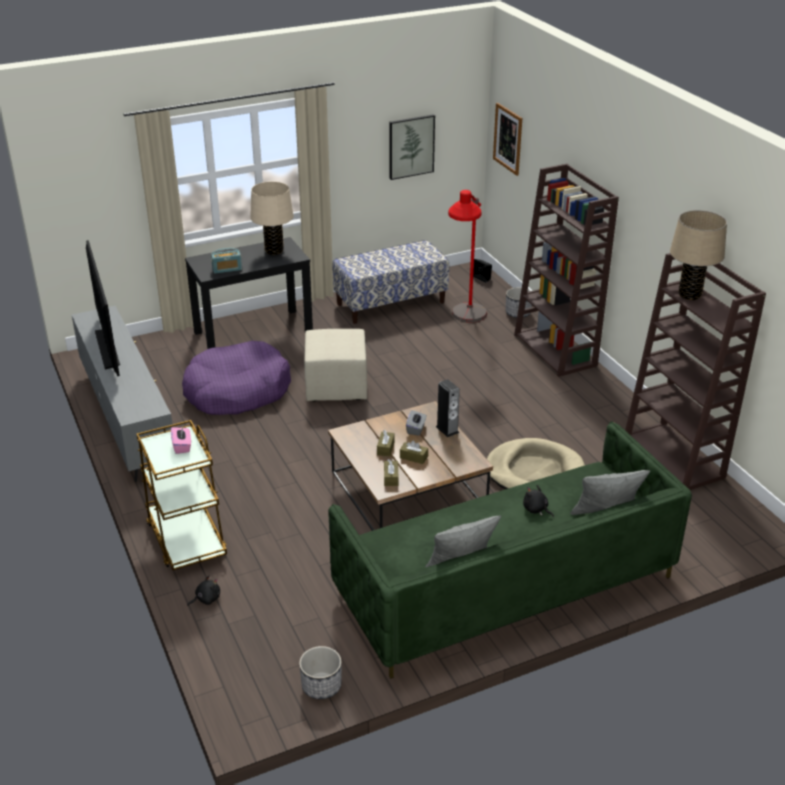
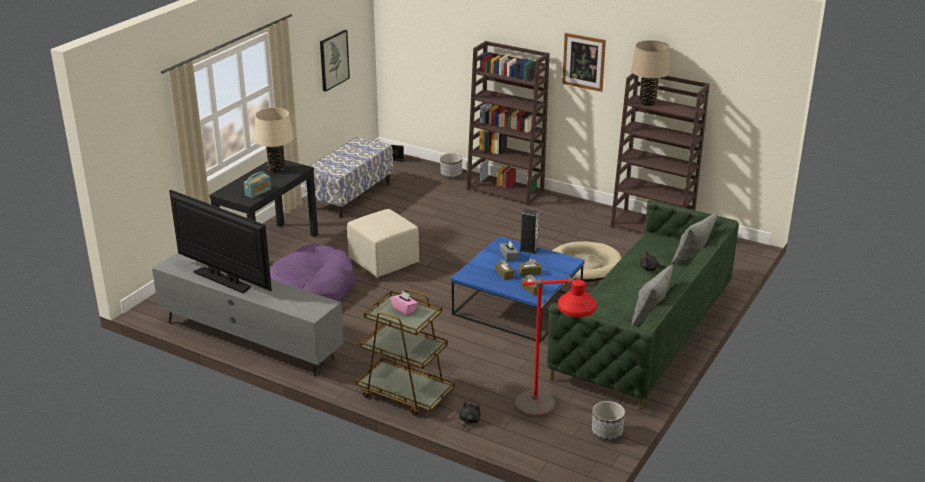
camera: 35 degrees left, 5 degrees down
(407, 491) = (518, 306): brown coffee table -> blue coffee table
(465, 326) = (425, 194): red floor lamp -> red floor lamp (548, 422)
(508, 138) = (404, 37): picture -> picture (584, 62)

